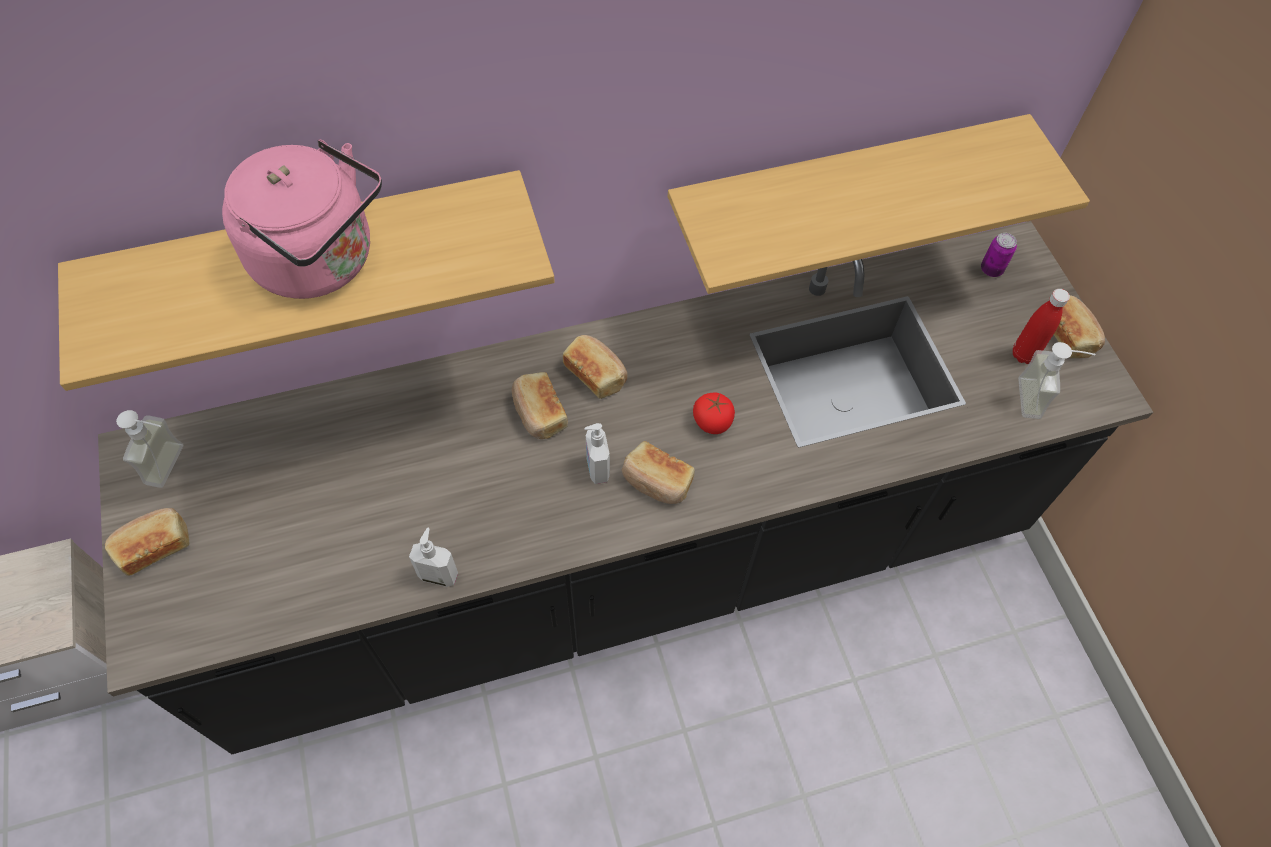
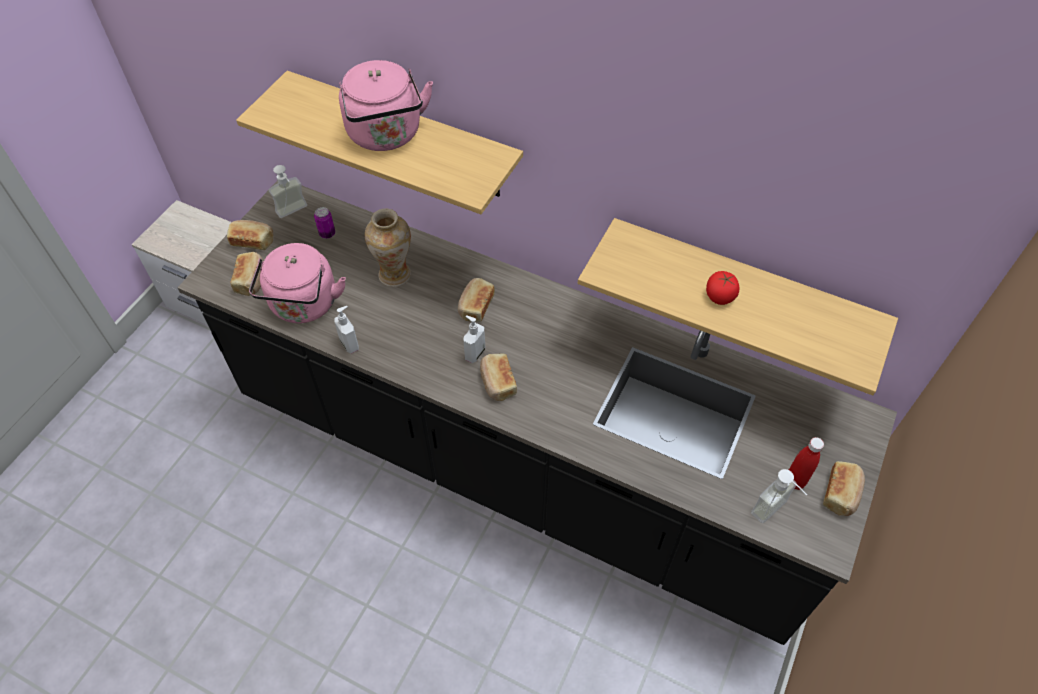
camera: 45 degrees right, 5 degrees down
(325, 575) = (304, 306): none -> pink kettle
(400, 448) = (394, 274): none -> vase
(596, 373) = (525, 307): bread -> bread (251, 280)
(712, 422) = (559, 376): tomato -> tomato (720, 296)
(991, 269) = (831, 420): can -> can (327, 234)

